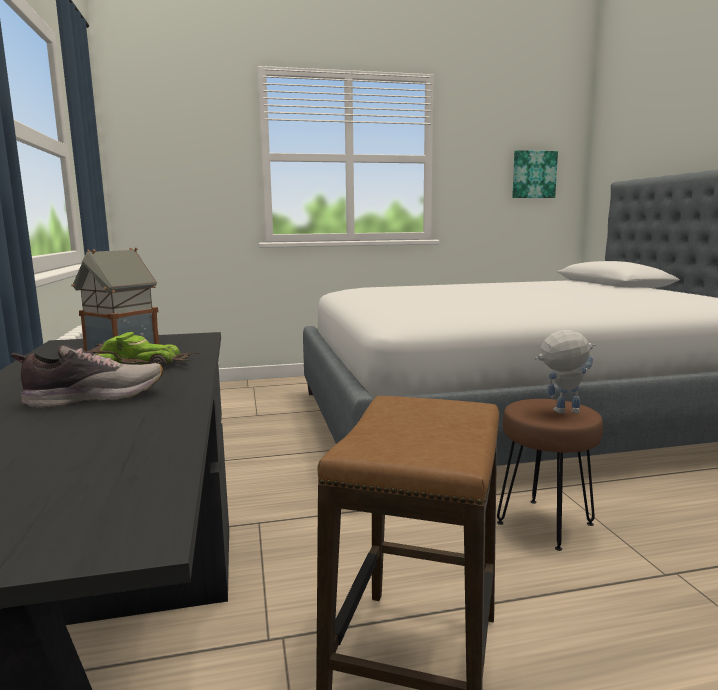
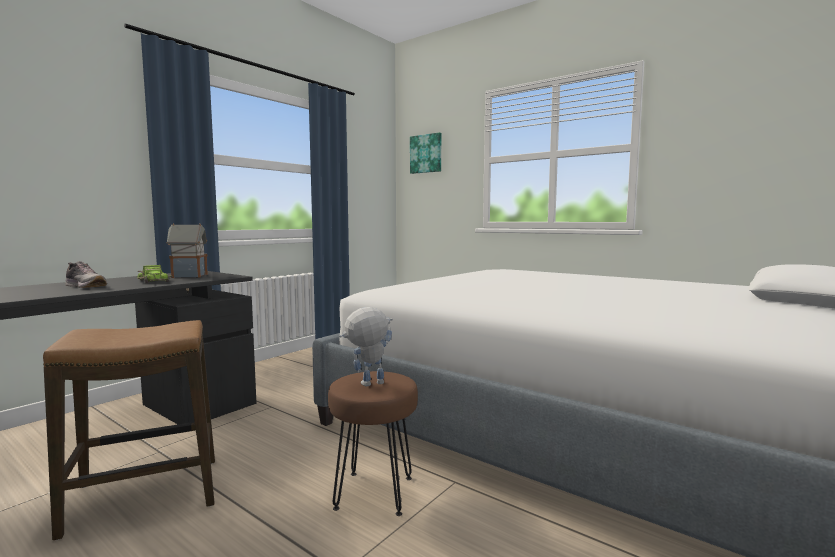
camera: 50 degrees right, 5 degrees down
(533, 174) = (788, 151): picture -> picture (426, 153)
(560, 412) = (367, 385): toy robot -> toy robot turned 75 degrees counterclockwise

